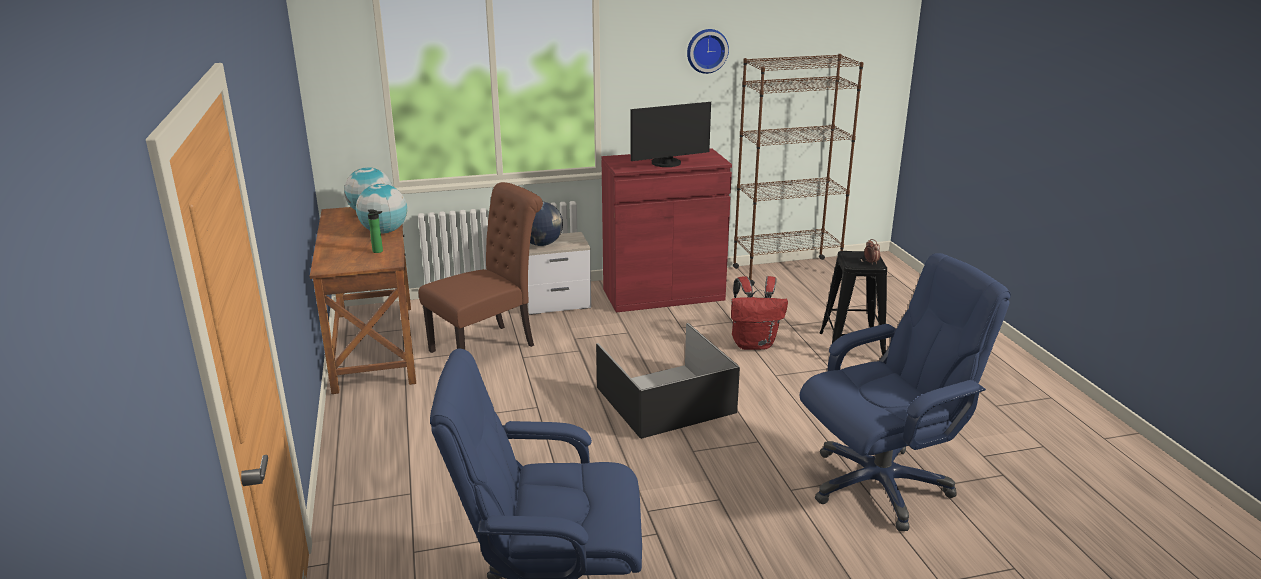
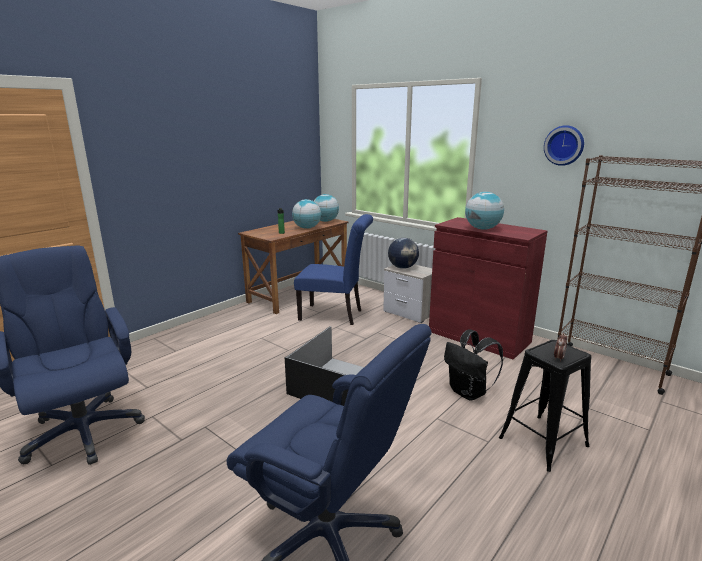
camera: 55 degrees right, 5 degrees down
(488, 346) = (335, 315): brown chair -> blue chair
(667, 164) = (482, 229): monitor -> globe
(754, 344) = (469, 393): red backpack -> black backpack

